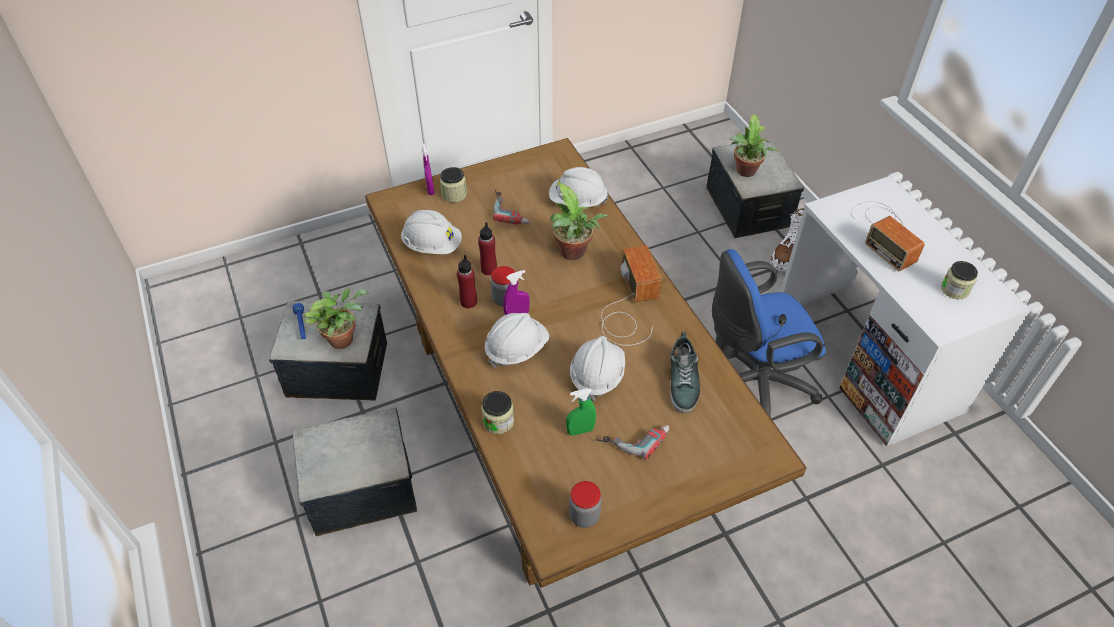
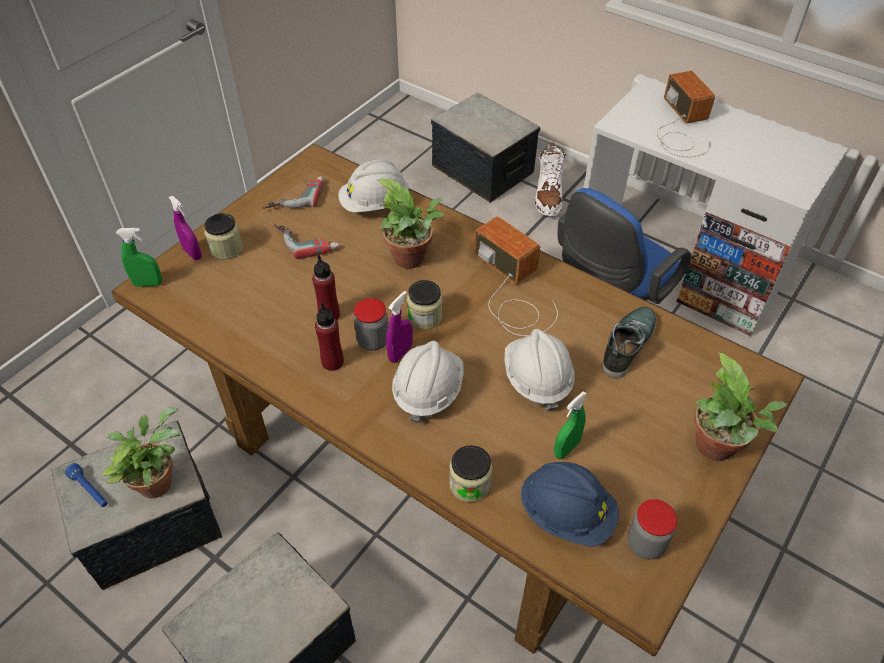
camera: 30 degrees left, 0 degrees up
(389, 199) = (148, 284): none -> green spray bottle
(432, 245) = (241, 316): white hard hat -> none
(546, 471) = (566, 514): none -> blue hard hat
(633, 436) = (625, 427): power drill -> power drill (295, 196)
(683, 382) = (627, 344): shoe -> shoe turned 120 degrees counterclockwise
(745, 172) = (478, 131): potted plant -> potted plant (717, 450)
(883, 232) = (681, 127): radio -> radio turned 135 degrees counterclockwise
(954, 289) = (778, 155): jar -> jar (425, 317)

